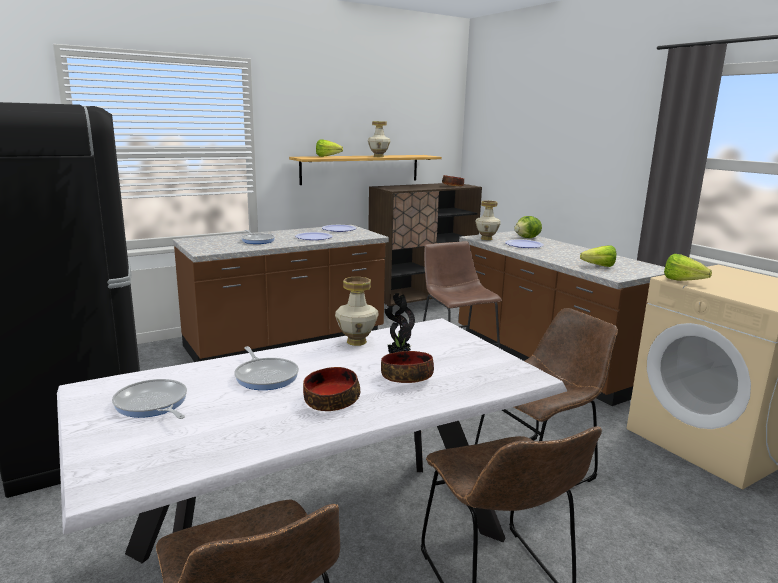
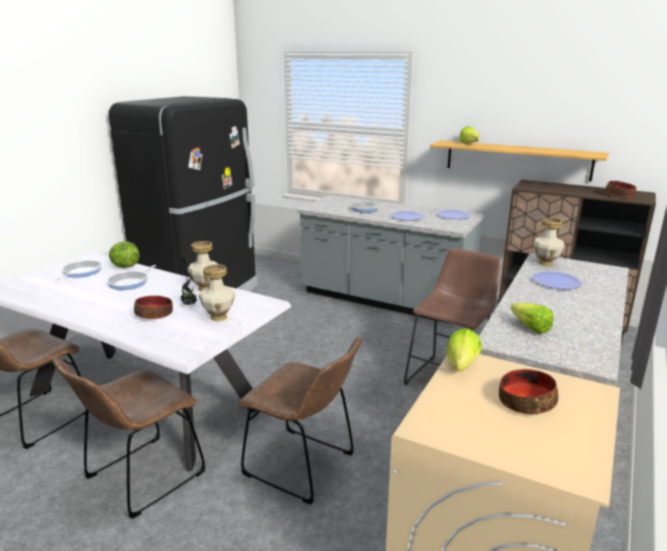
camera: 60 degrees right, 5 degrees up
(286, 341) = (385, 300): brown counter -> grey counter
(331, 400) = (106, 304): bowl -> bowl (526, 402)
(379, 156) = (523, 149): vase -> vase (219, 317)
(527, 238) = (598, 278): lettuce -> lettuce (125, 266)

